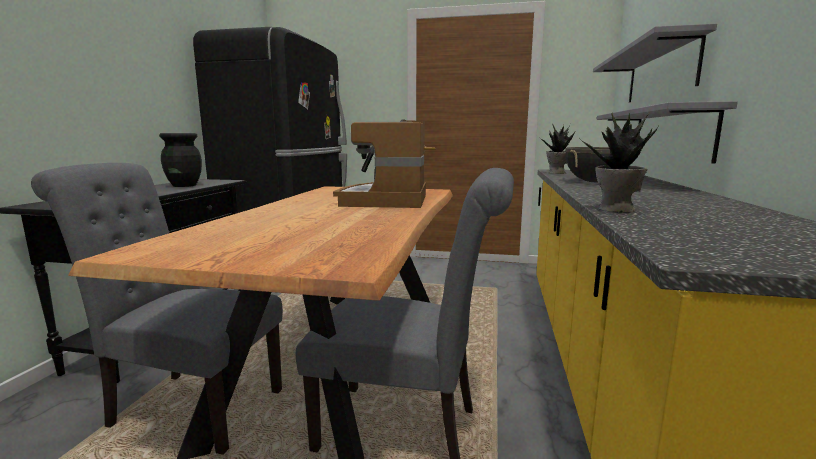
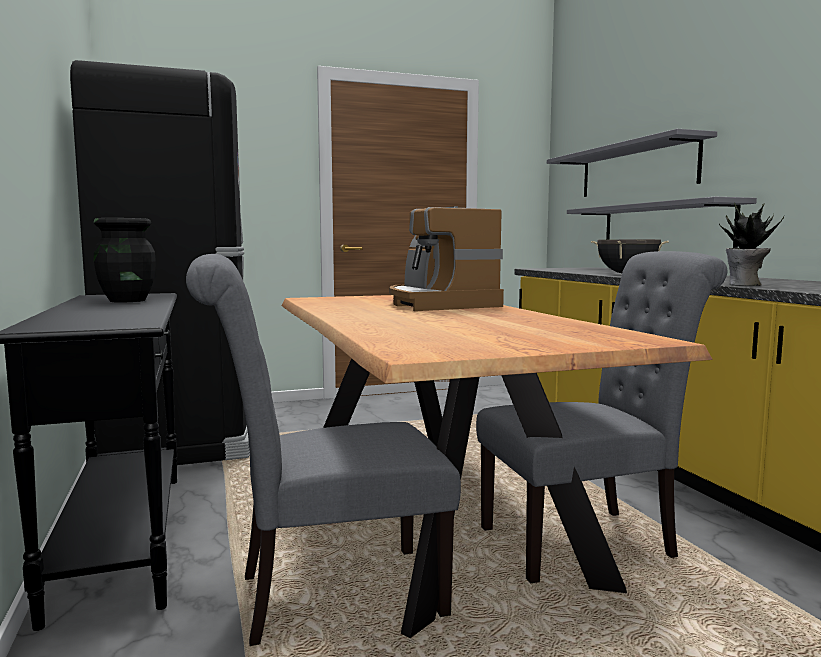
camera: 30 degrees left, 5 degrees down
(556, 173) = (554, 270): potted plant -> none

